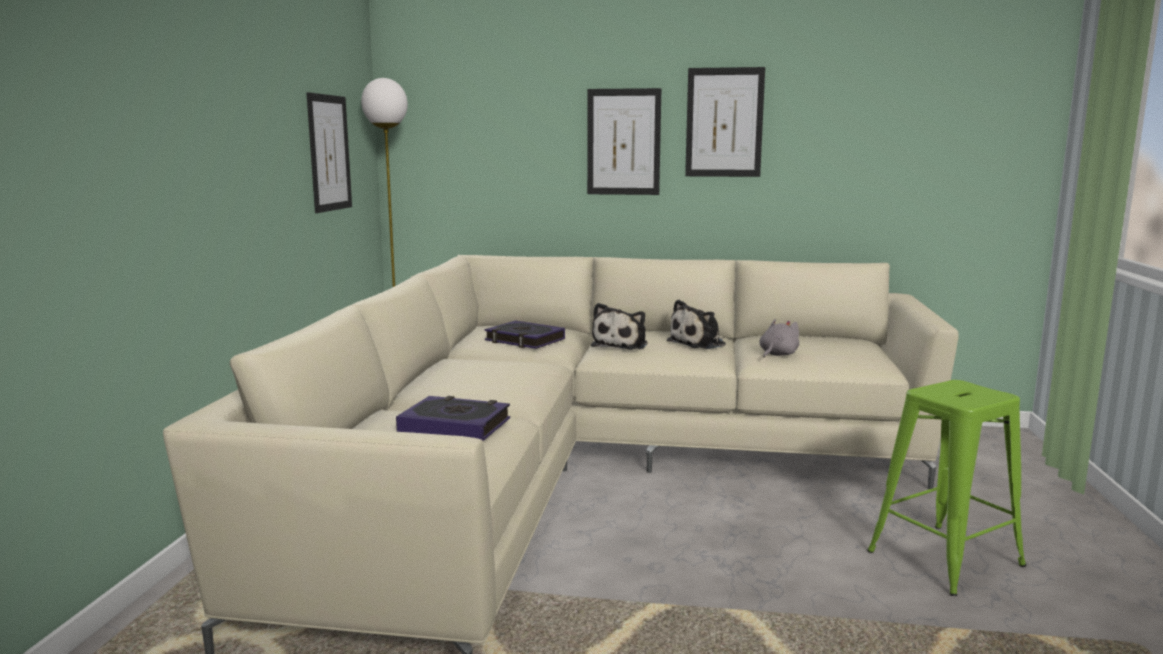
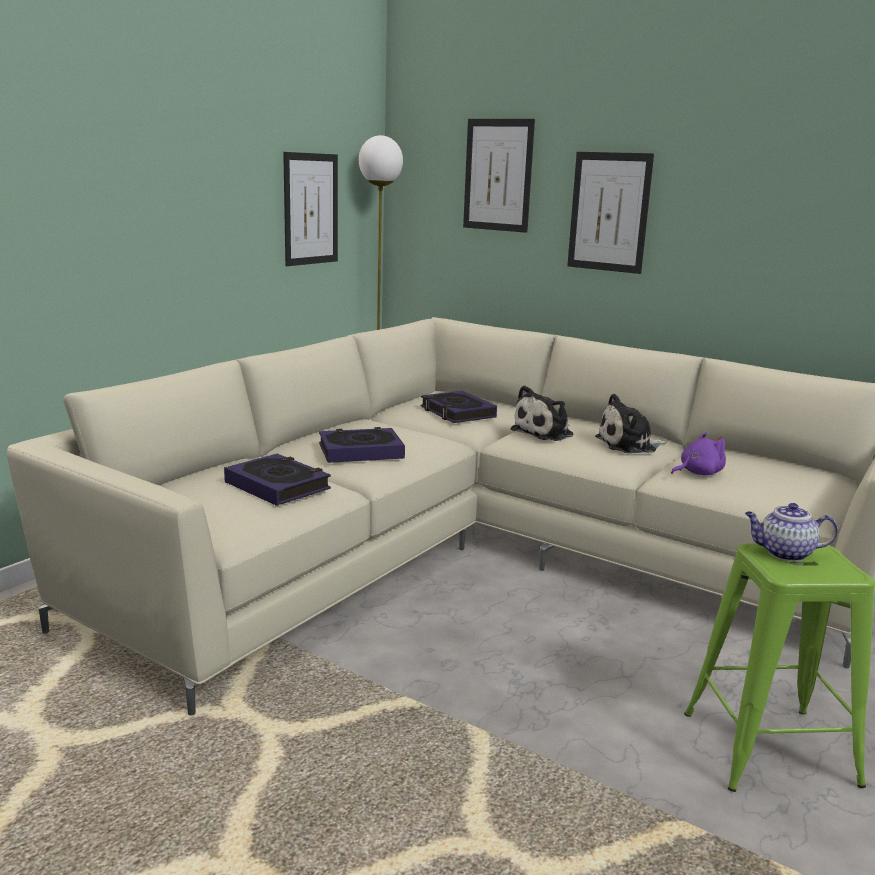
camera: 25 degrees right, 5 degrees up
(488, 384) = (361, 451): none -> book
(724, 122) = (720, 196): picture -> picture (498, 175)
(777, 354) = (698, 473): grey plush toy -> purple plush toy
(943, 390) = (784, 553): none -> teapot

